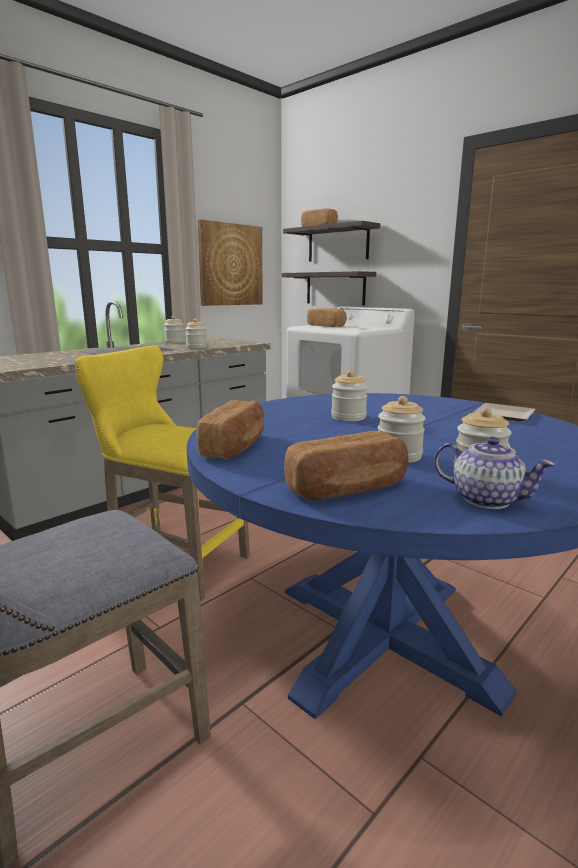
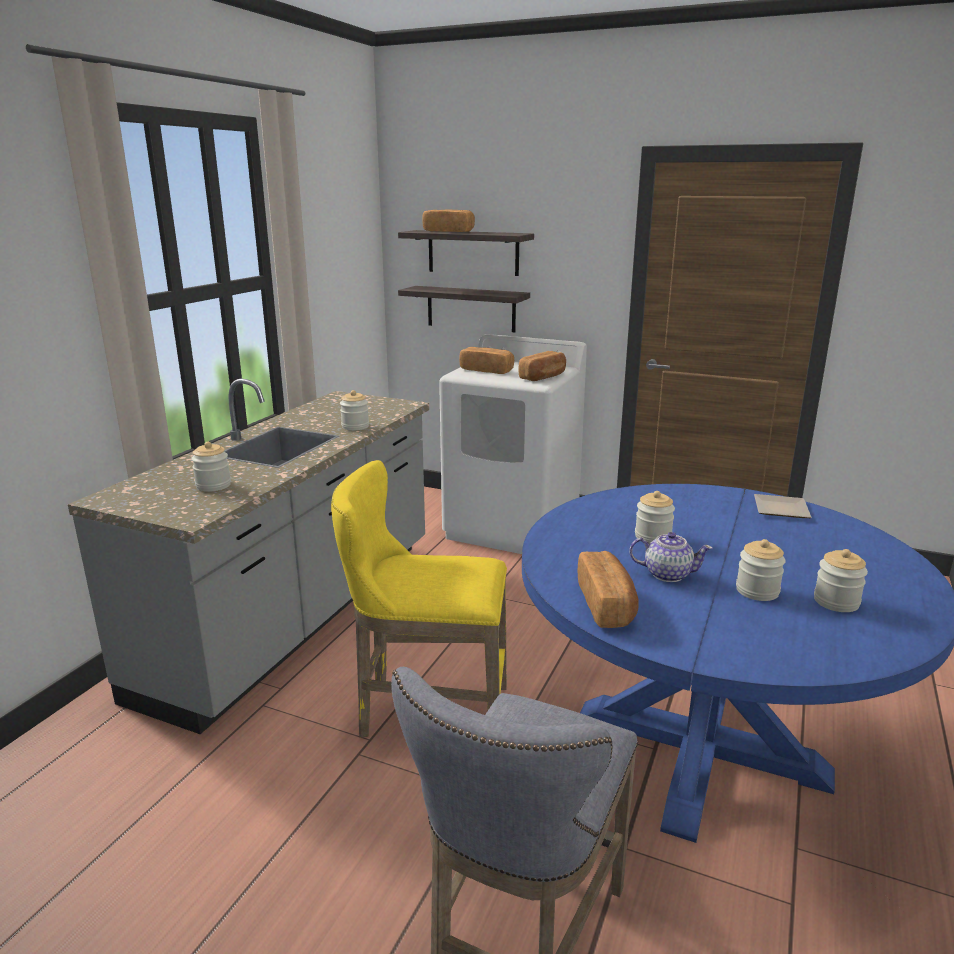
camera: 20 degrees left, 5 degrees up
(174, 342) = (303, 413): jar -> jar (213, 485)
(230, 265) = (333, 285): picture -> none
(348, 488) = (764, 644): bread -> bread (543, 377)
(485, 499) = (869, 634): teapot -> teapot (667, 574)

